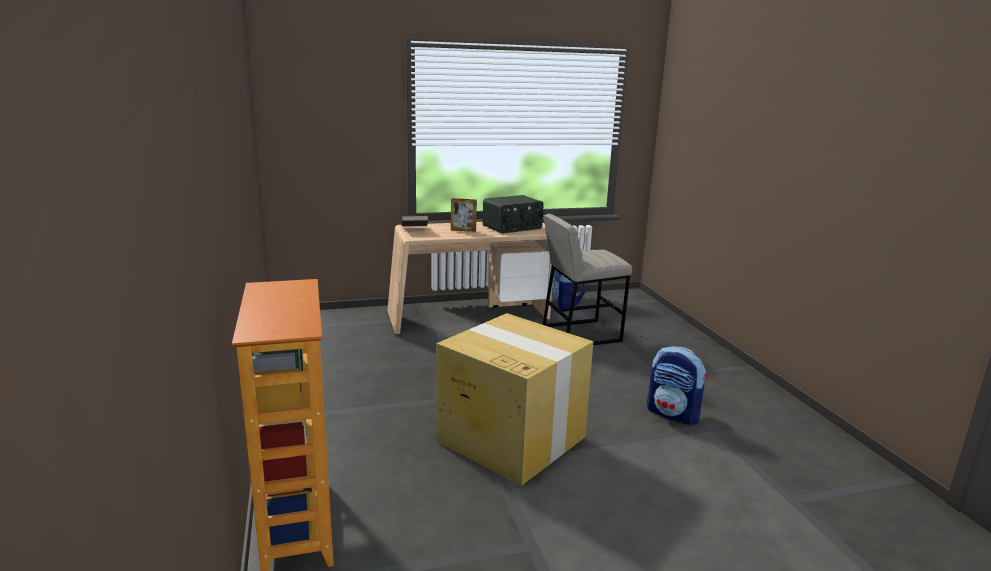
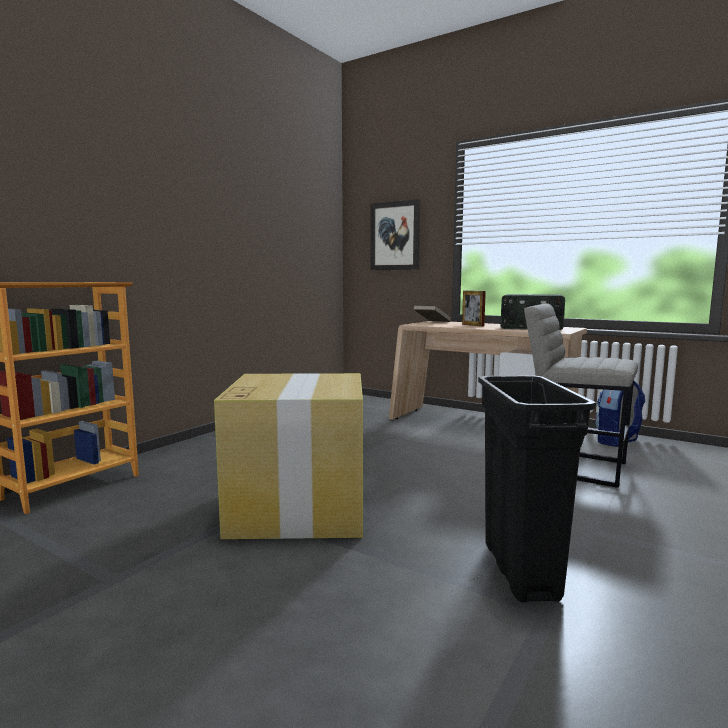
camera: 50 degrees right, 10 degrees down
(335, 132) = (395, 236): none -> picture
(673, 414) = (521, 571): backpack -> black trash can

